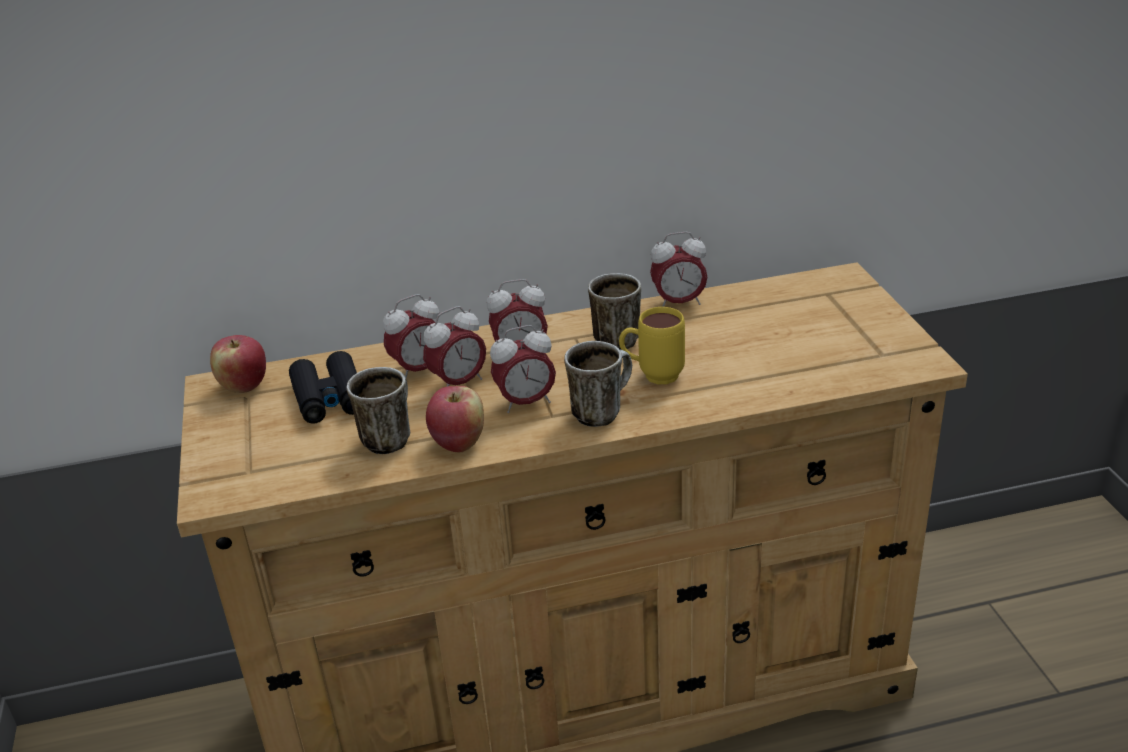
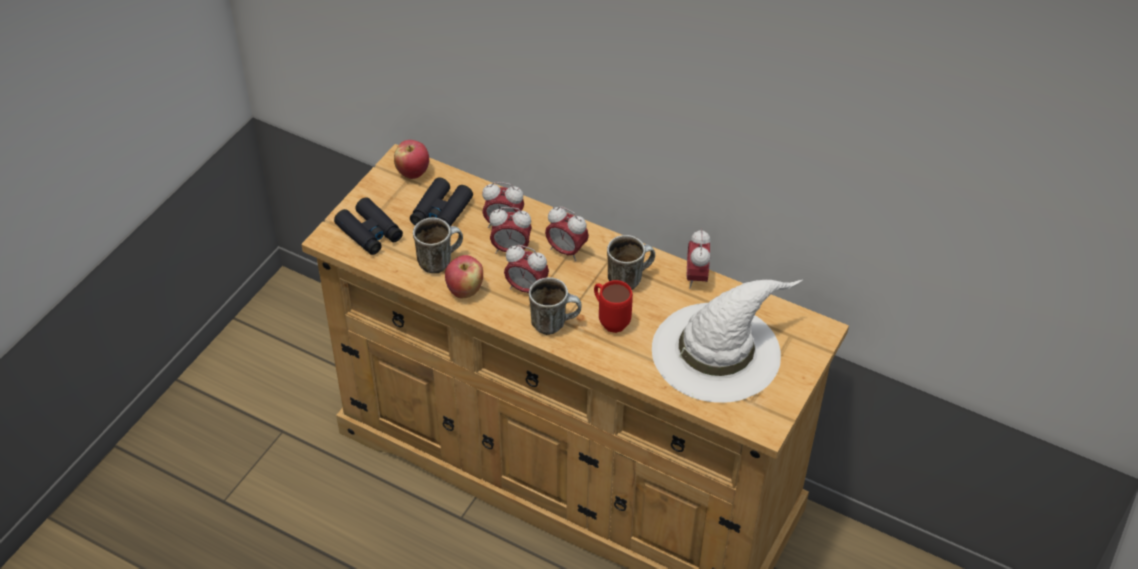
camera: 40 degrees right, 15 degrees up
(262, 462) = (370, 233): none -> black binoculars
(652, 376) = (610, 320): yellow mug -> red mug
(678, 303) = (696, 278): alarm clock -> alarm clock turned 60 degrees clockwise
(788, 338) = (717, 350): none -> white hat

